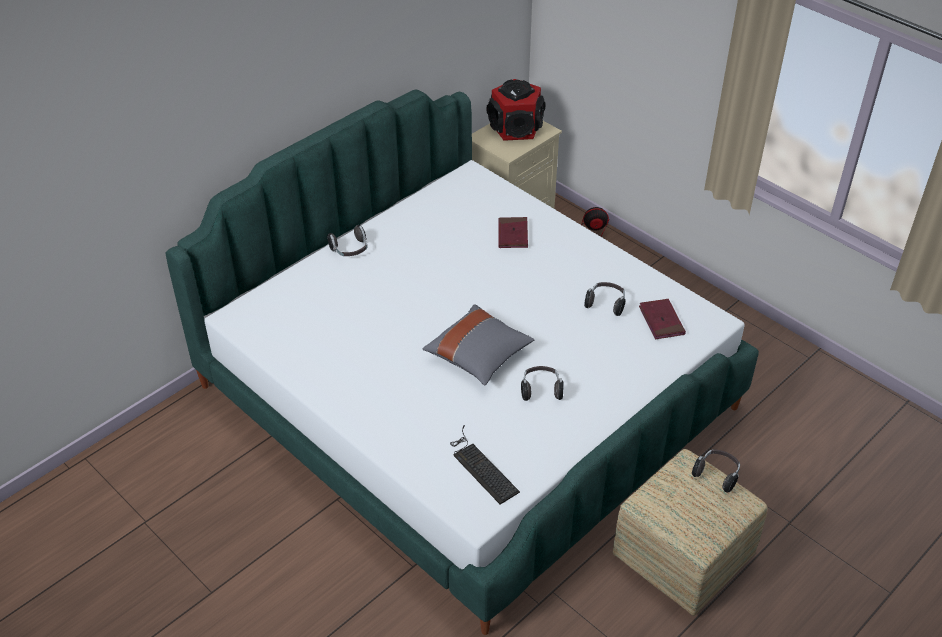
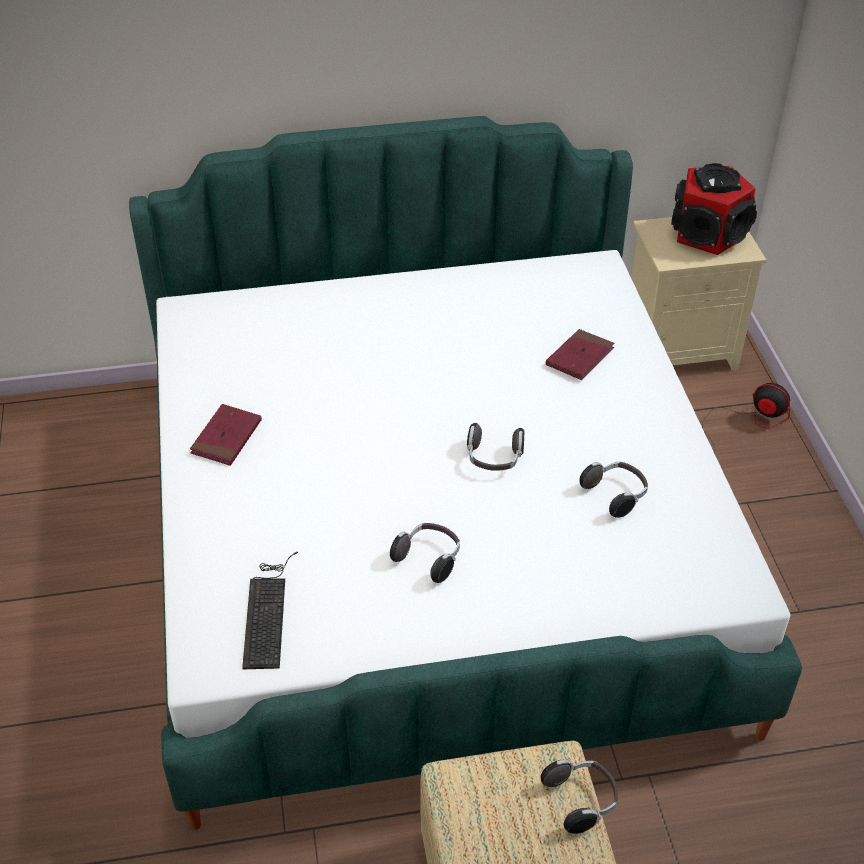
camera: 35 degrees right, 0 degrees up
(350, 250) = (374, 293): headphones -> headphones (494, 459)
(478, 356) = (396, 480): grey pillow -> none
(661, 321) = (670, 553): red book -> red book (226, 437)

